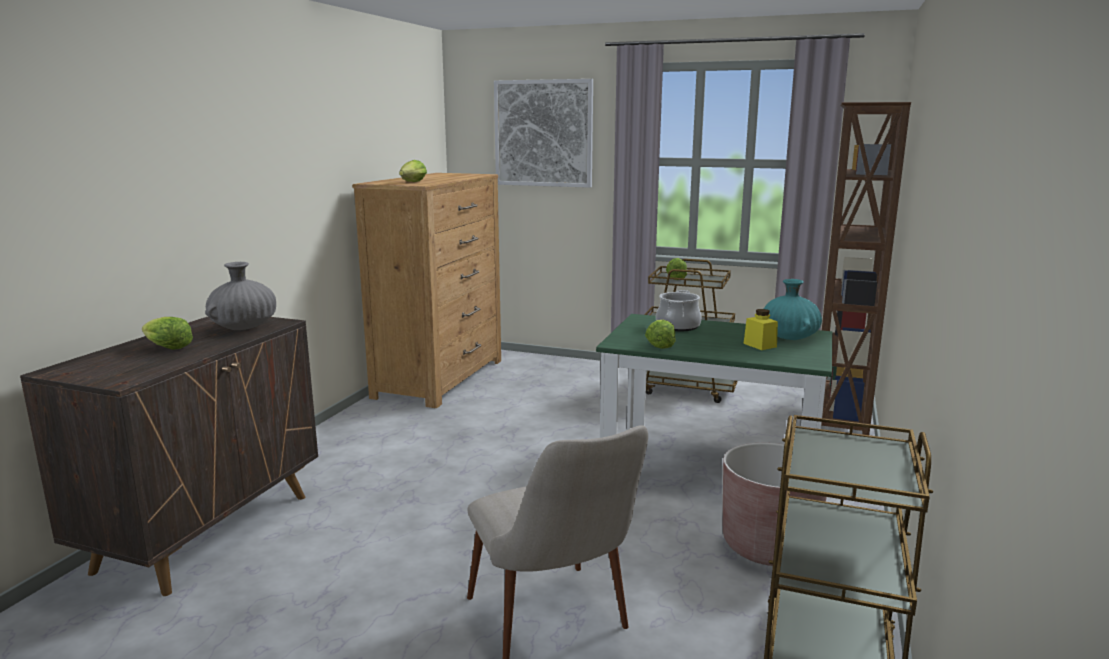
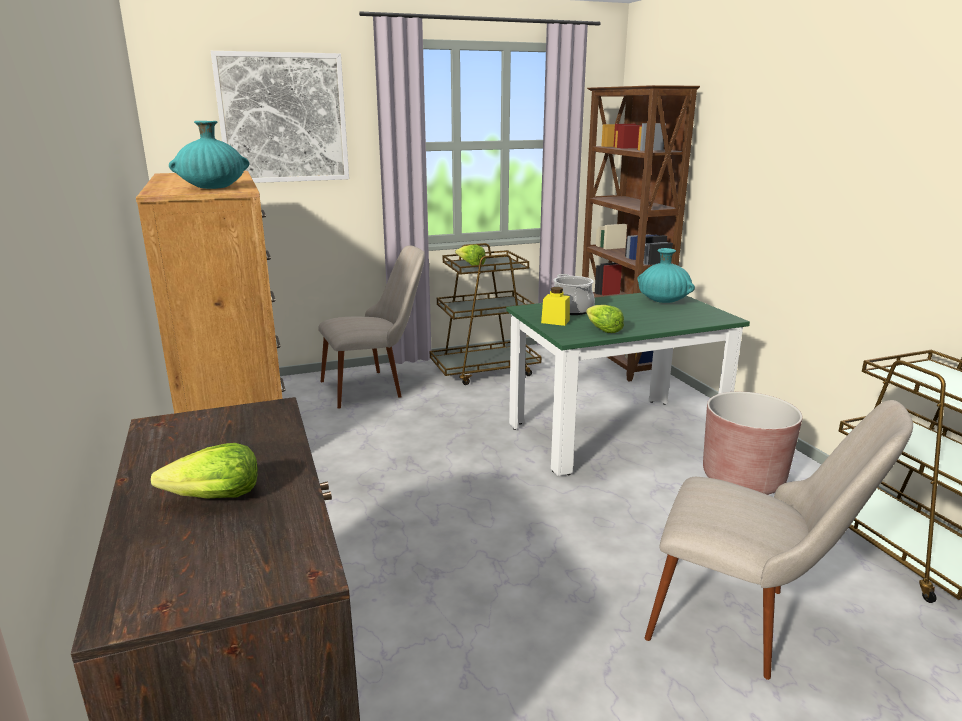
camera: 40 degrees left, 5 degrees up
(244, 327) = (242, 430): grey vase -> none
(413, 182) = (213, 188): lettuce -> turquoise vase
(575, 376) = (375, 386): none -> beige chair
(760, 345) = (662, 312): yellow jar -> yellow jar (555, 321)

